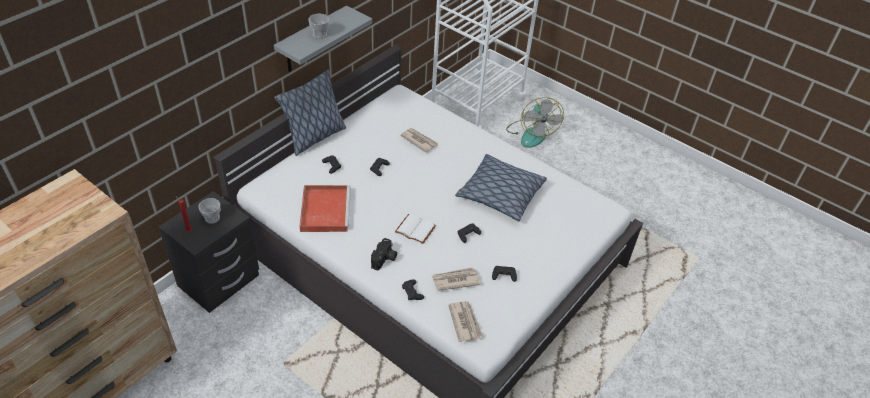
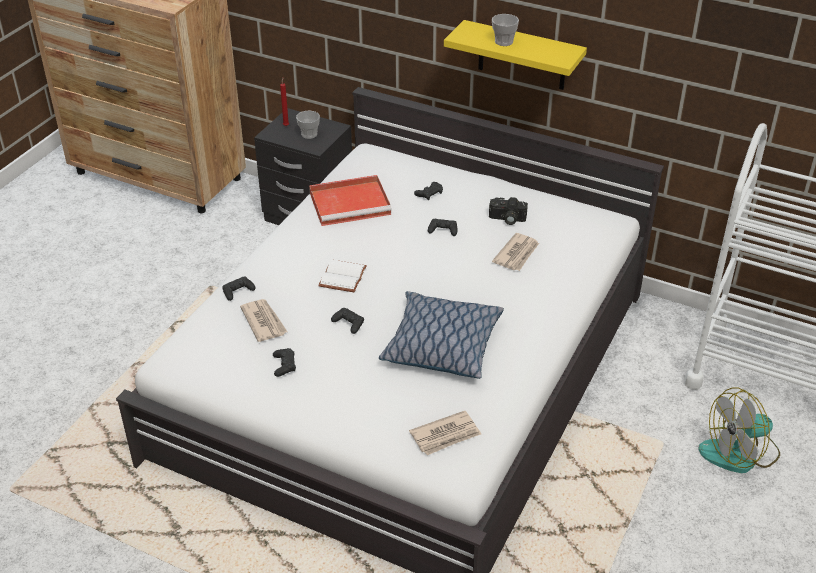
camera: 80 degrees right, 5 degrees down
(312, 40) = (522, 56): grey shelf -> yellow shelf
(314, 137) = (475, 171): pillow -> none
(384, 259) = (284, 261): camera -> camera (507, 219)
(465, 322) = (199, 339): newspaper -> newspaper (446, 435)

